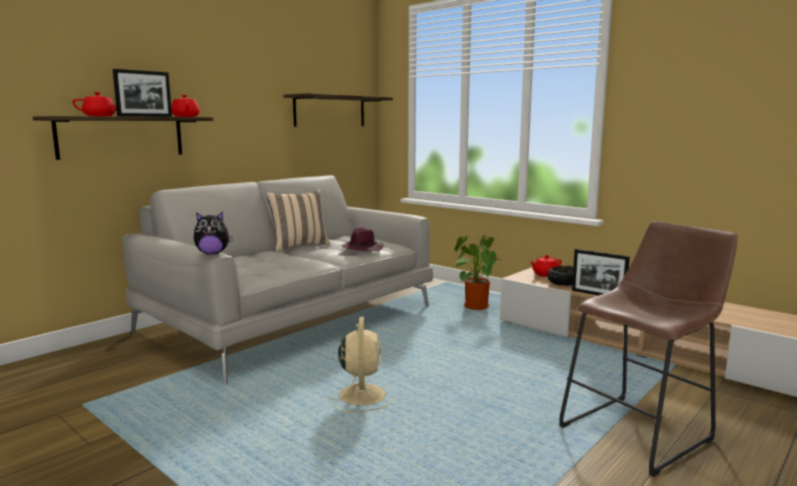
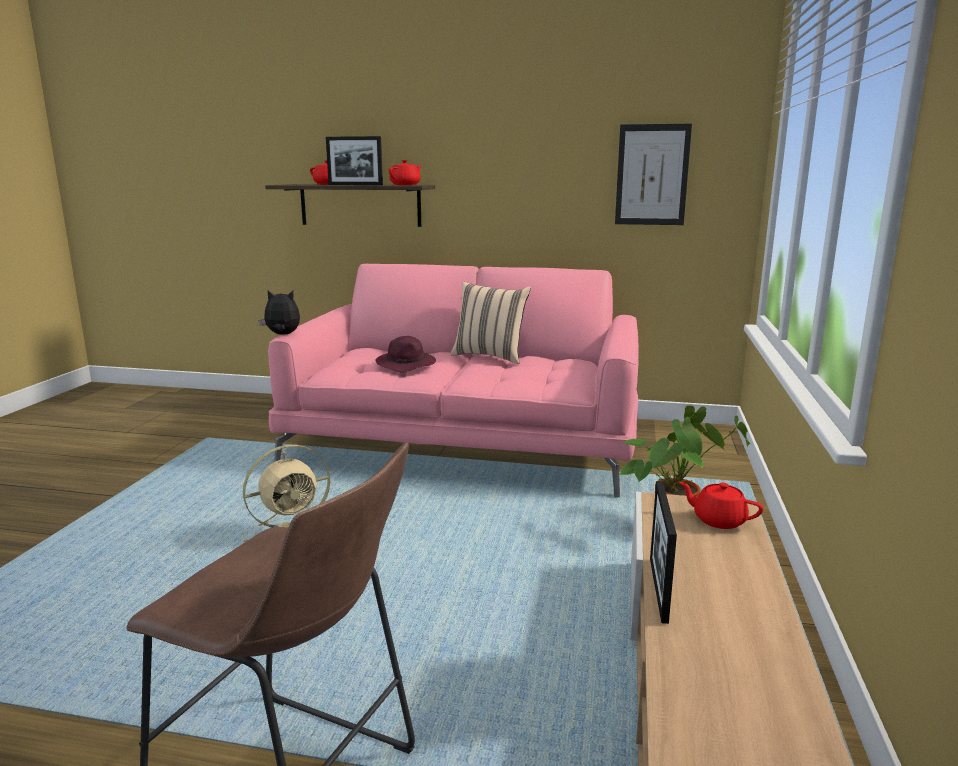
camera: 60 degrees right, 5 degrees up
(212, 253) = (282, 335): plush toy -> plush toy turned 135 degrees clockwise
(293, 319) = (467, 442): grey sofa -> pink sofa
(330, 111) = (652, 175): shelf -> picture
(362, 248) = (518, 378): purple hat -> purple hat (407, 365)
(564, 283) = (688, 545): black bowl -> none

